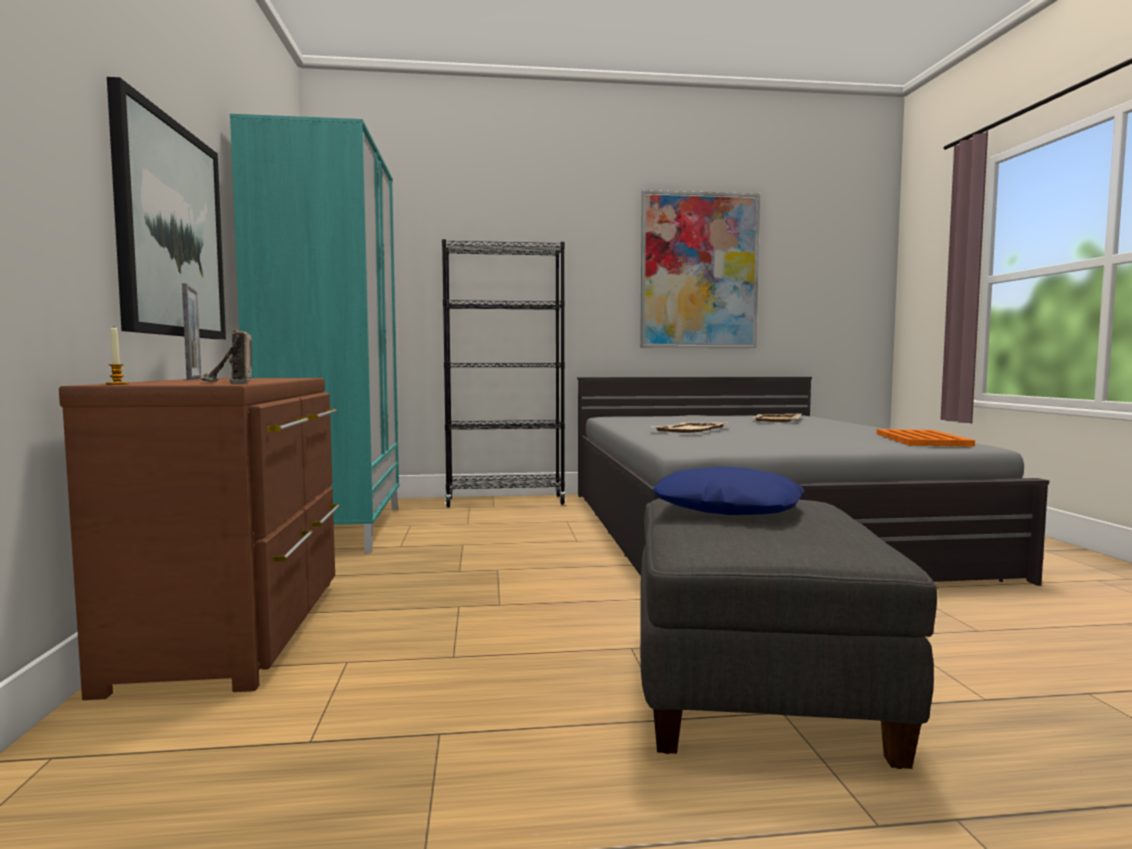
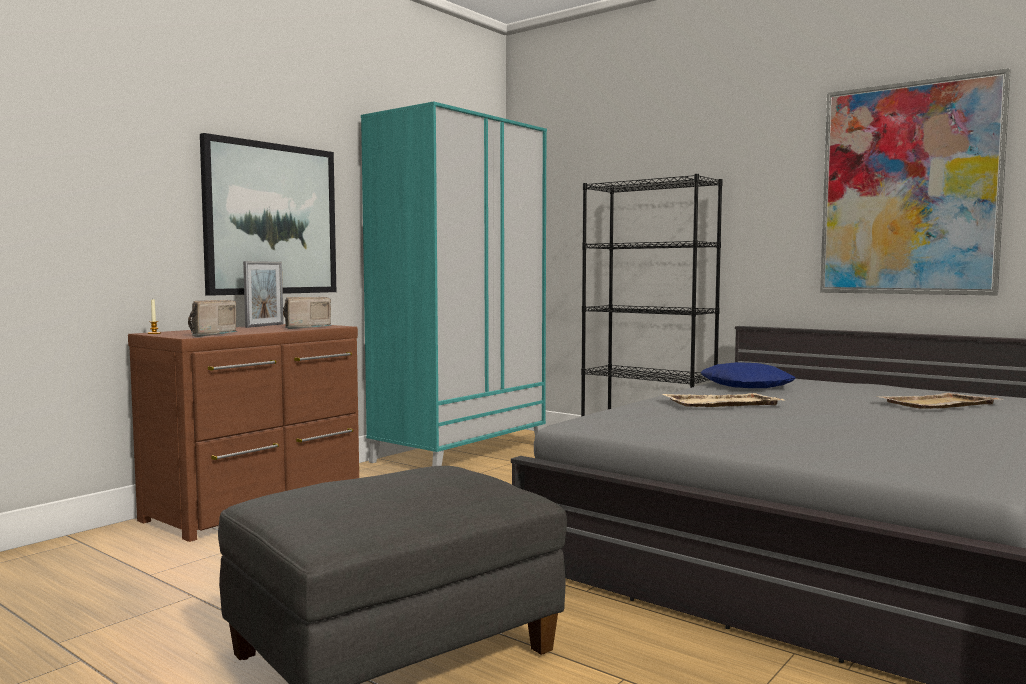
camera: 45 degrees right, 0 degrees up
(273, 378) = (304, 327): none -> radio
(728, 508) = (401, 481): blue pillow -> blue pillow (747, 386)
(921, 439) = (939, 459): orange tray -> none

